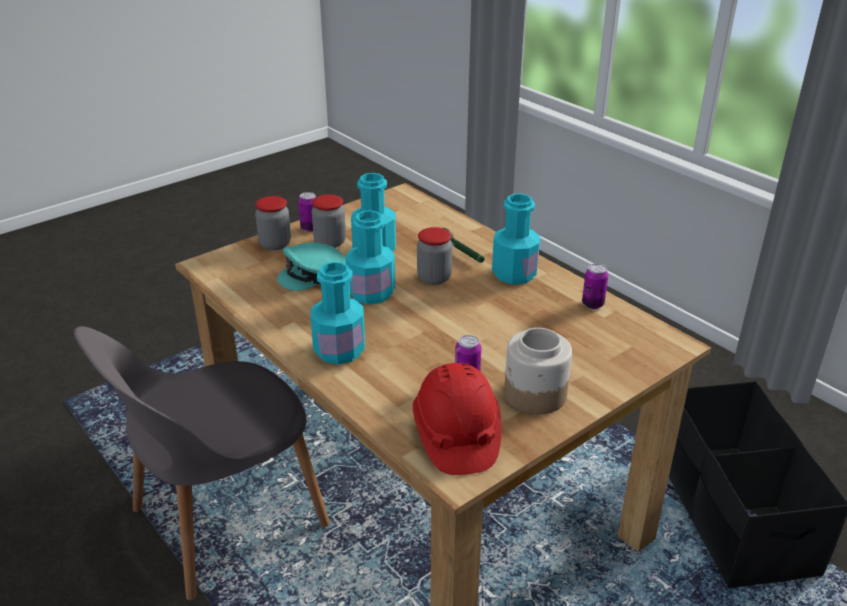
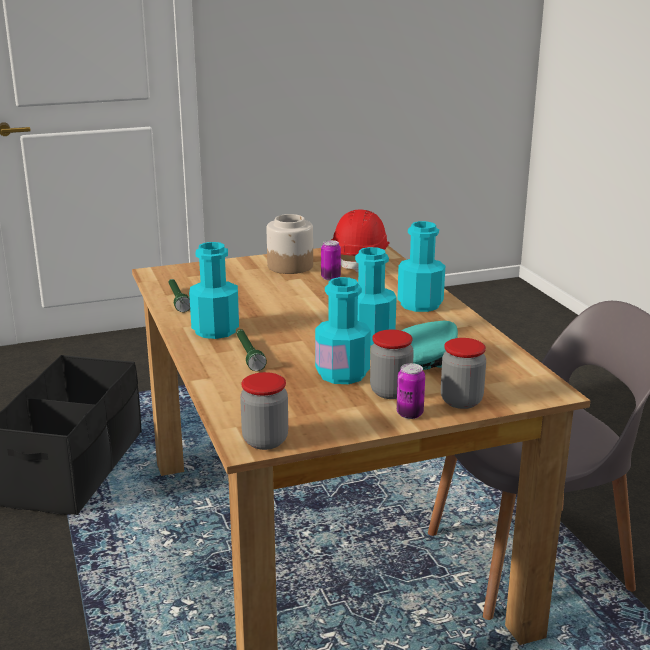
camera: 160 degrees left, 10 degrees down
(434, 278) = (298, 339): jar -> jar (265, 441)
(592, 304) = (177, 300): can -> green flashlight

